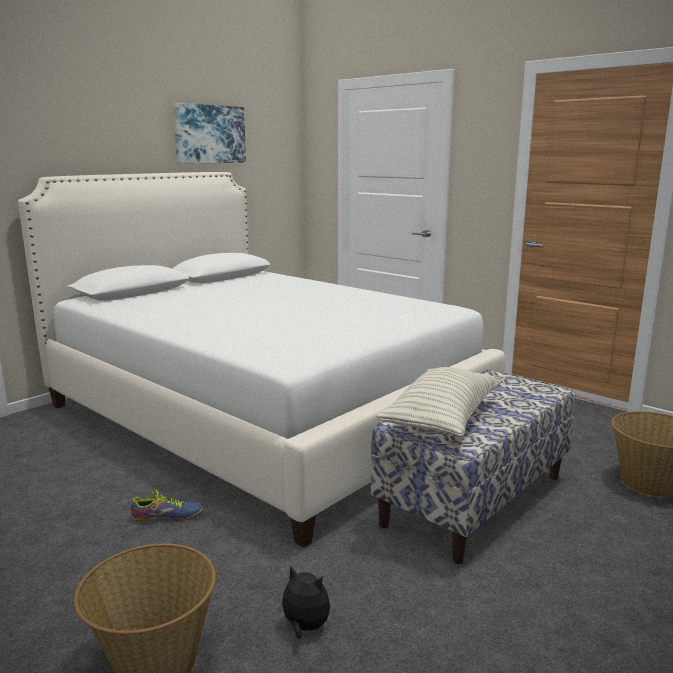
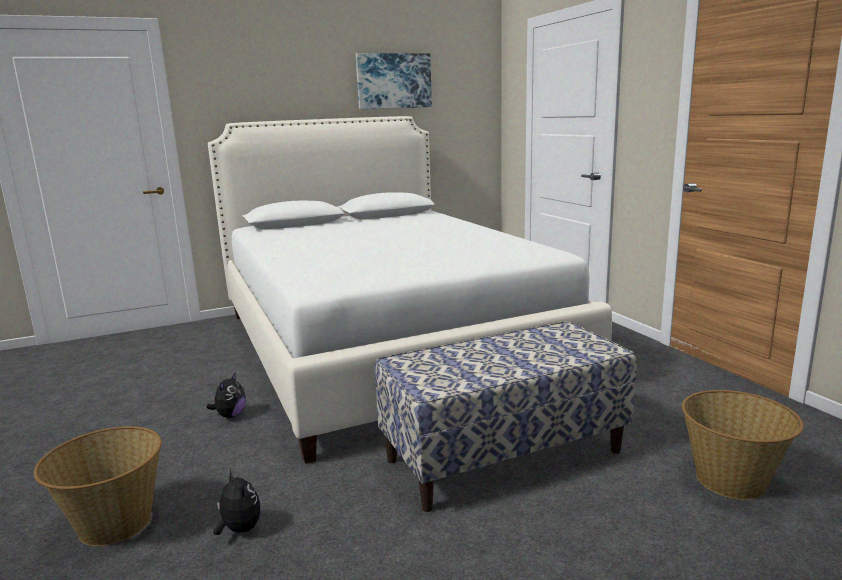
camera: 25 degrees right, 0 degrees up
(167, 516) = (230, 415): shoe -> plush toy
(442, 419) = (448, 361): pillow -> none

